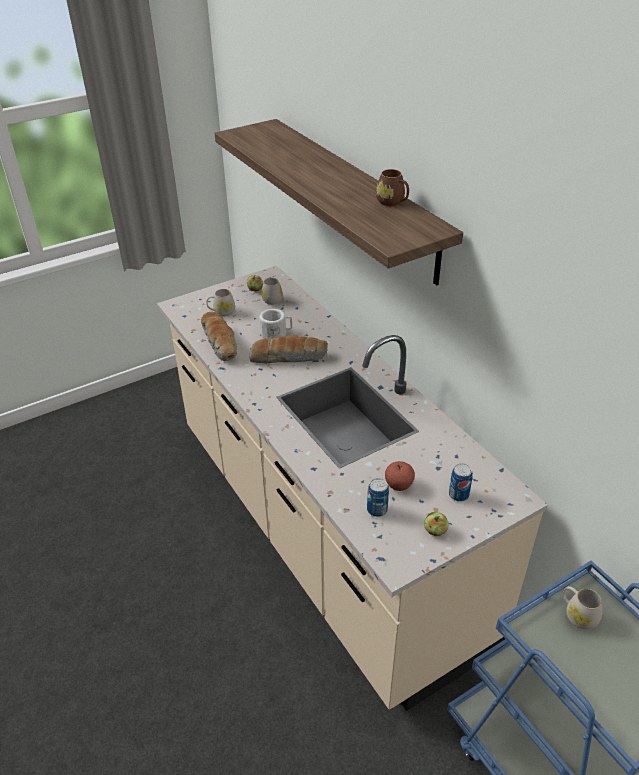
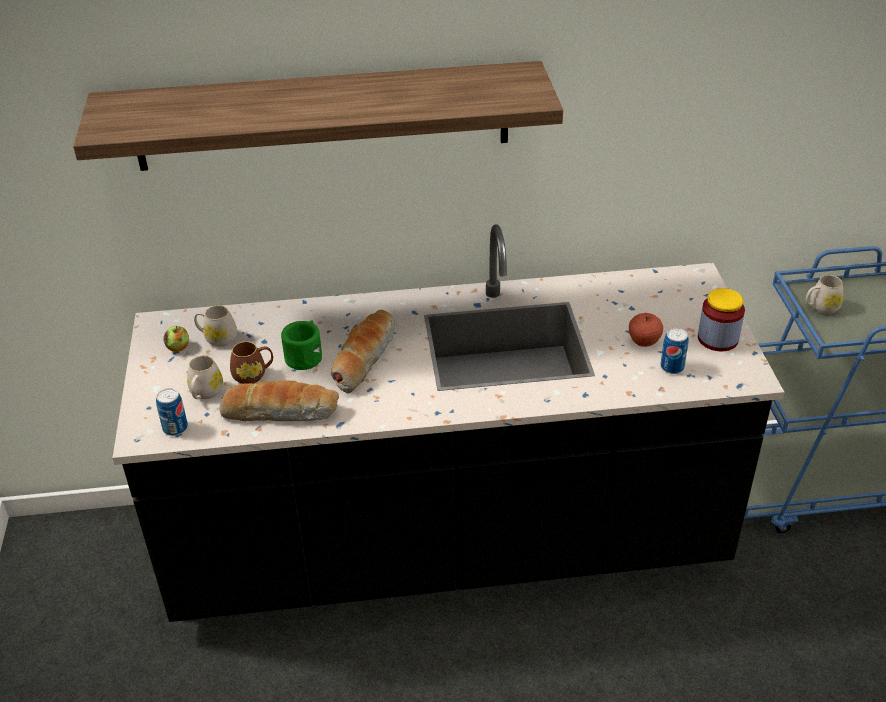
camera: 65 degrees left, 0 degrees up
(276, 334) = (305, 355): white mug -> green mug
(321, 530) = (447, 547): beige counter -> black counter
(393, 202) = (440, 77): brown mug -> brown mug (253, 375)
(435, 531) = (717, 339): apple -> jar
(458, 495) = (676, 308): can -> can (175, 428)

